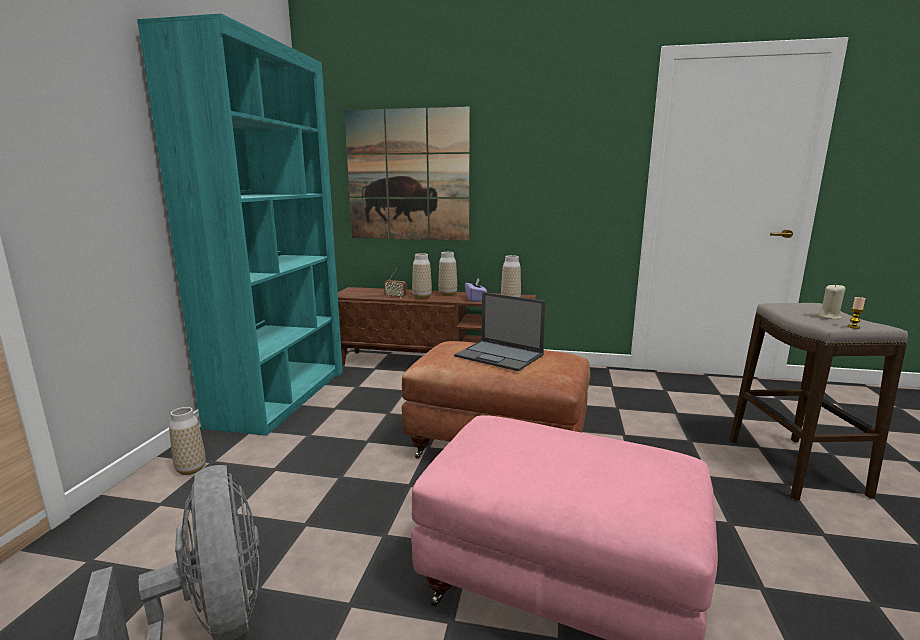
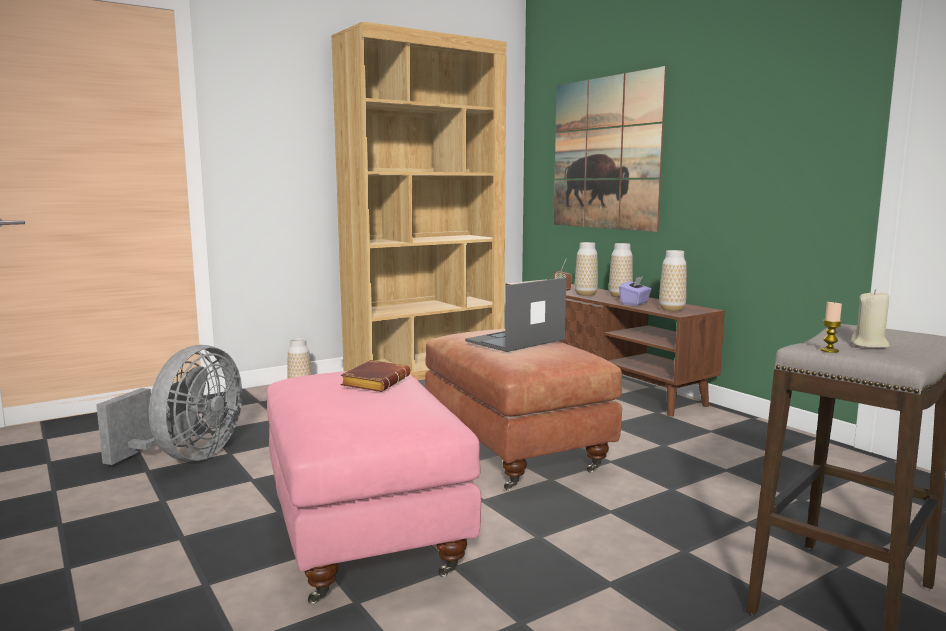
camera: 45 degrees right, 5 degrees down
(281, 396) = (425, 369): turquoise bookcase -> brown bookcase
(500, 356) = (514, 340): laptop -> laptop turned 60 degrees clockwise
(545, 440) = (375, 382): none -> brown book

